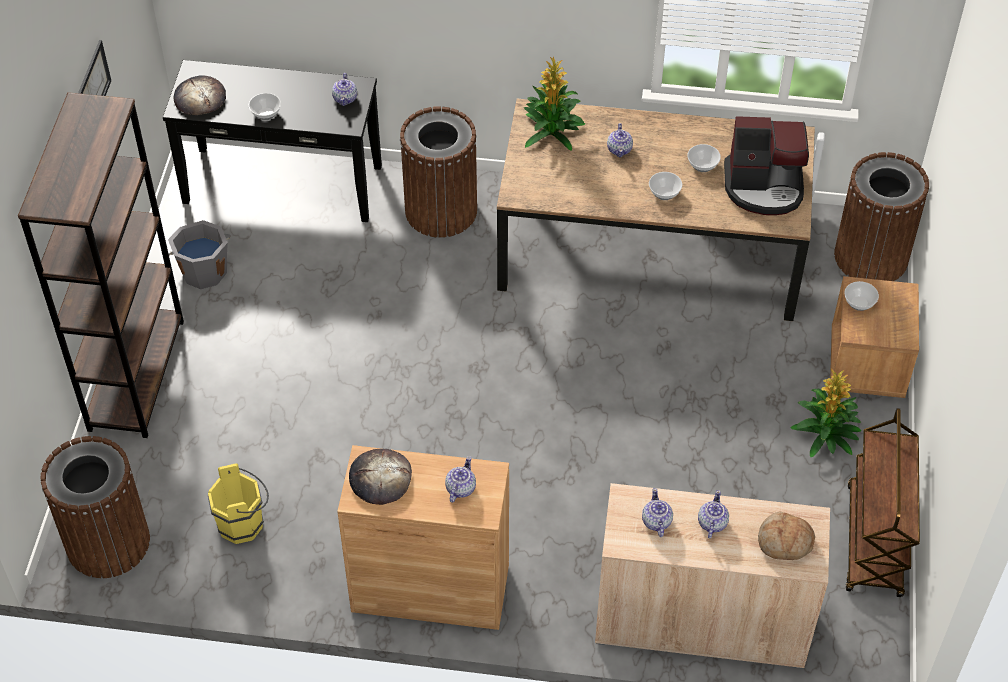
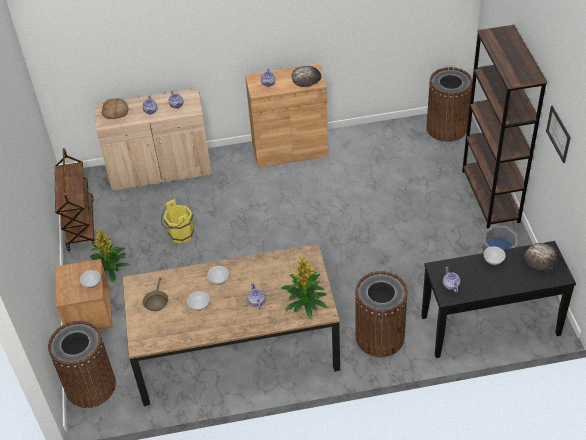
camera: 165 degrees right, 5 degrees down
(244, 524) = (389, 150): yellow bucket -> yellow bucket (179, 236)
(764, 187) = (156, 301): coffee machine -> brown frying pan

